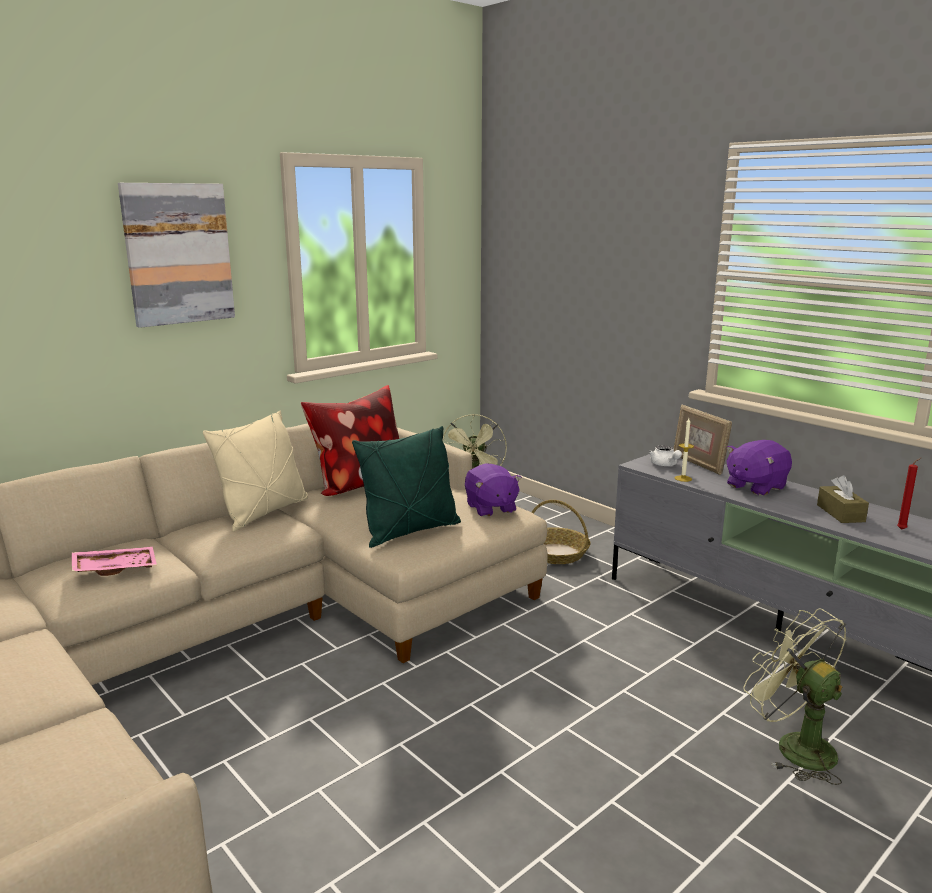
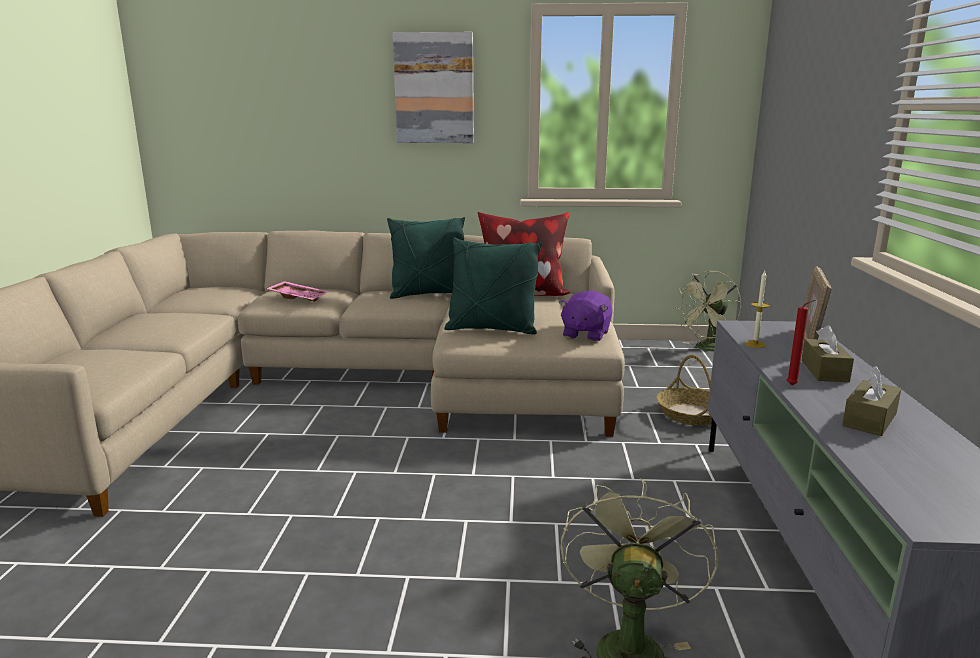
camera: 45 degrees right, 0 degrees up
(264, 512) = (429, 294): beige pillow -> green pillow
(665, 465) = (766, 331): white teapot -> none
(755, 486) = (824, 371): purple plush toy -> brown tissue box
(902, 529) = (919, 459): red candle -> red candle (794, 385)

